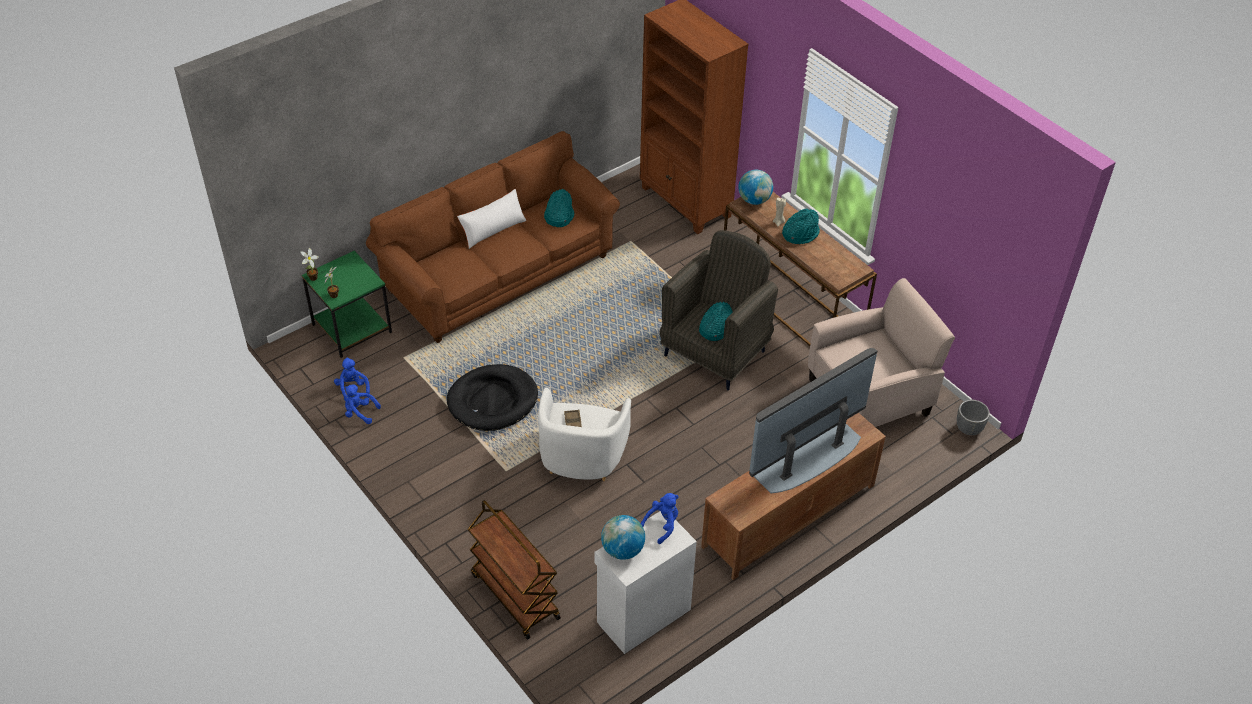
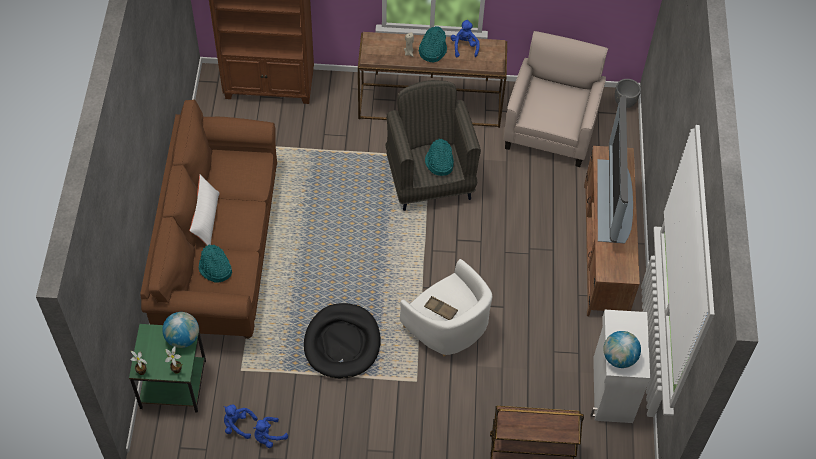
camera: 50 degrees left, 10 degrees up
(558, 216) = (238, 169): turquoise hat -> turquoise hat (215, 269)
(662, 525) = (617, 320): blue plush toy -> blue plush toy (464, 47)
(754, 200) = (373, 49): globe -> globe (183, 338)

